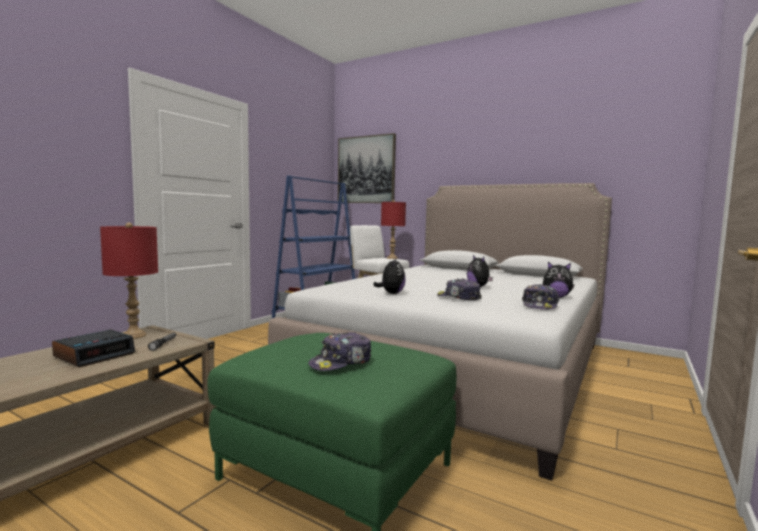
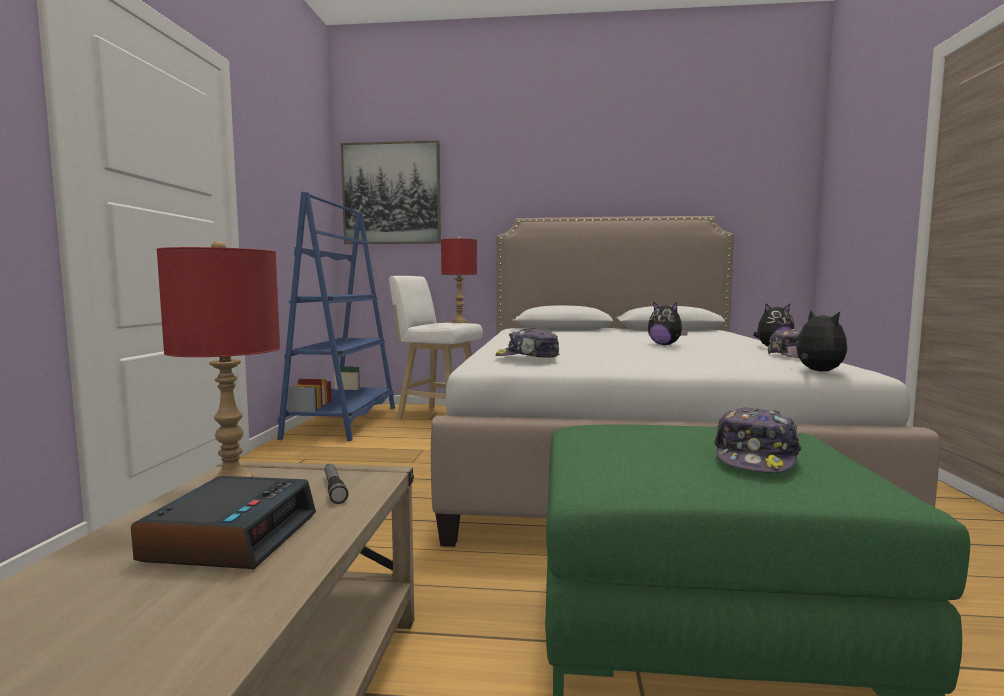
camera: 25 degrees left, 0 degrees up
(391, 293) = (604, 359): plush toy -> plush toy (816, 371)
(458, 298) = (694, 357): cap -> cap (527, 357)

